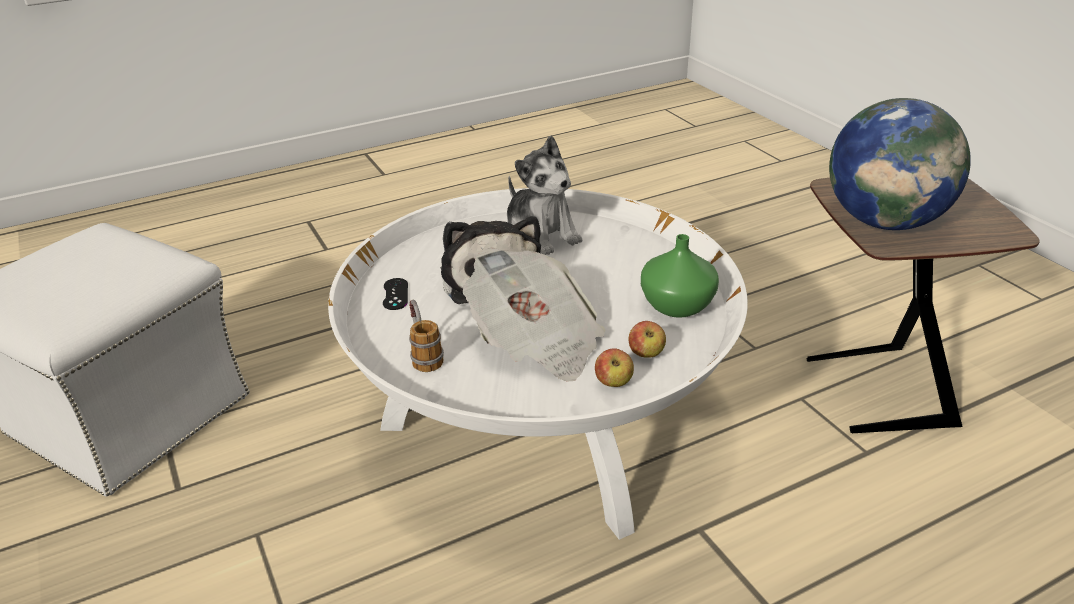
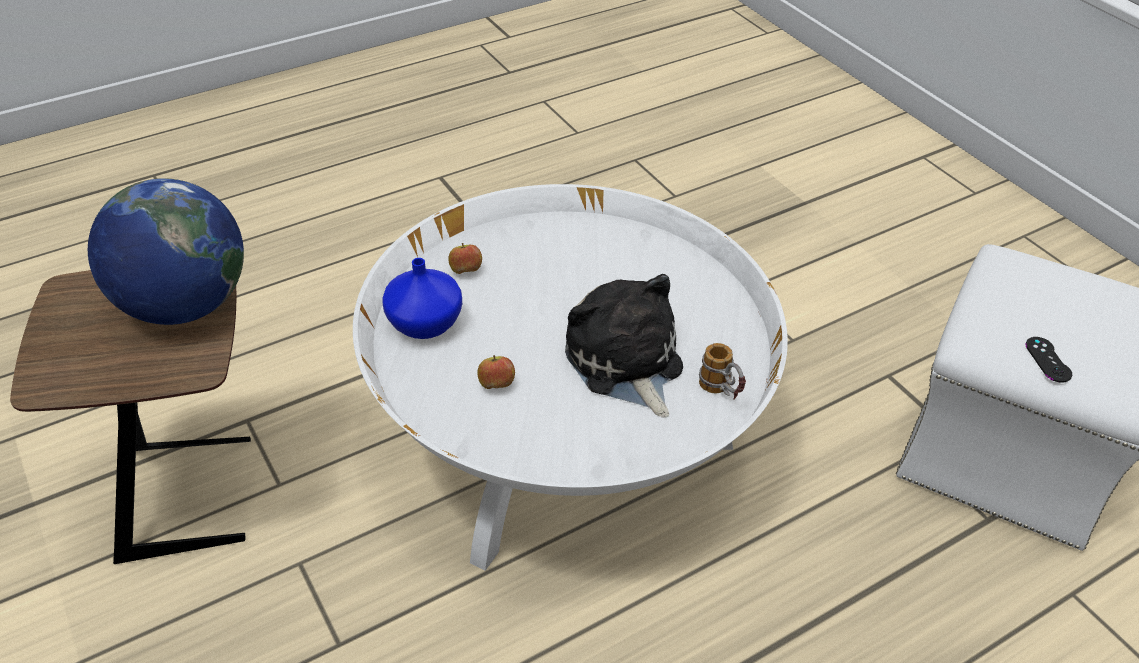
camera: 175 degrees right, 10 degrees up
(395, 294) = (720, 337): black game controller -> black game controller (1048, 359)
(424, 354) = (666, 269): mug -> mug (721, 392)
(537, 343) = (565, 281): newspaper -> none
(541, 234) = (572, 436): plush toy -> none
(613, 382) = (498, 245): apple -> apple (496, 384)
(676, 305) = (425, 325): green vase -> blue vase

